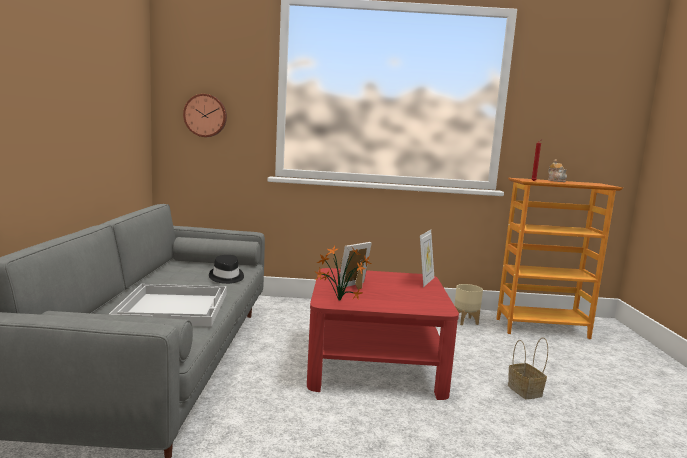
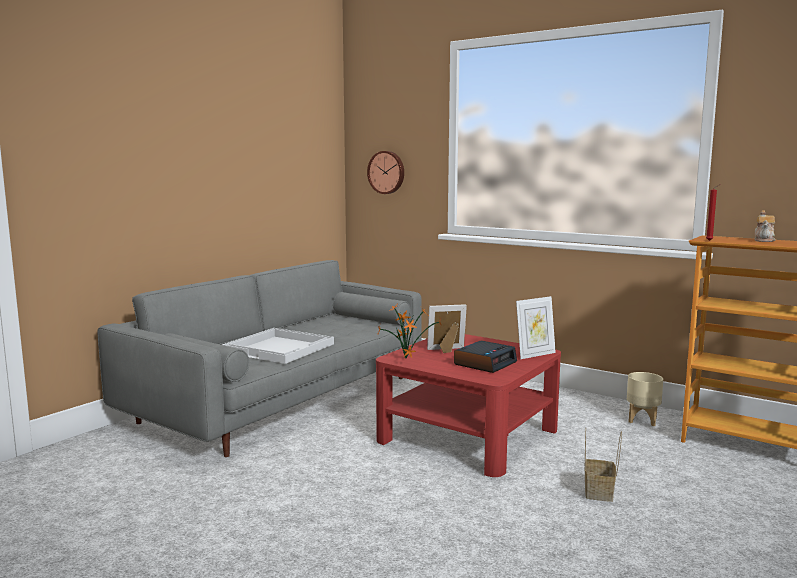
camera: 35 degrees right, 0 degrees up
(226, 277) = (356, 331): black hat -> none
(406, 295) = (485, 363): none -> alarm clock

